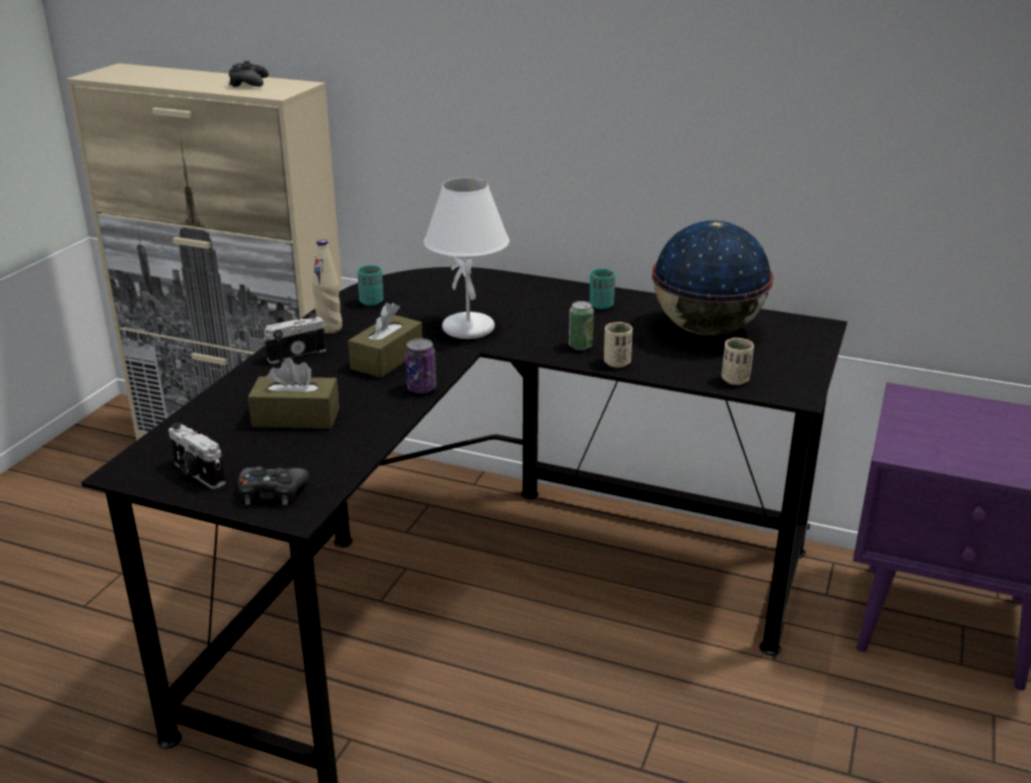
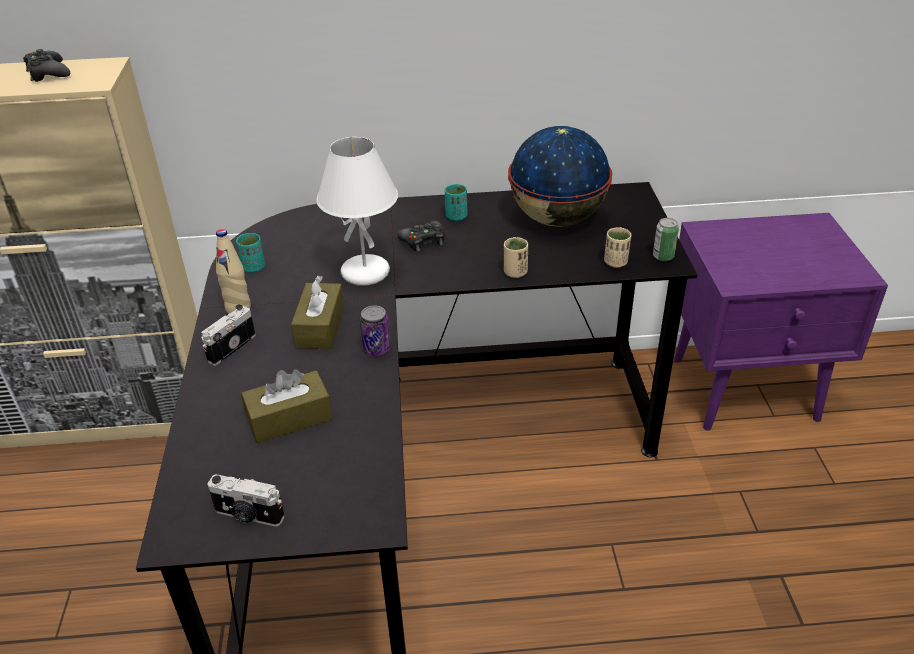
camera: 25 degrees left, 10 degrees up
(271, 492) = (336, 510): black game controller -> black game controller (423, 241)
(580, 346) = (473, 264): can -> can (663, 256)

